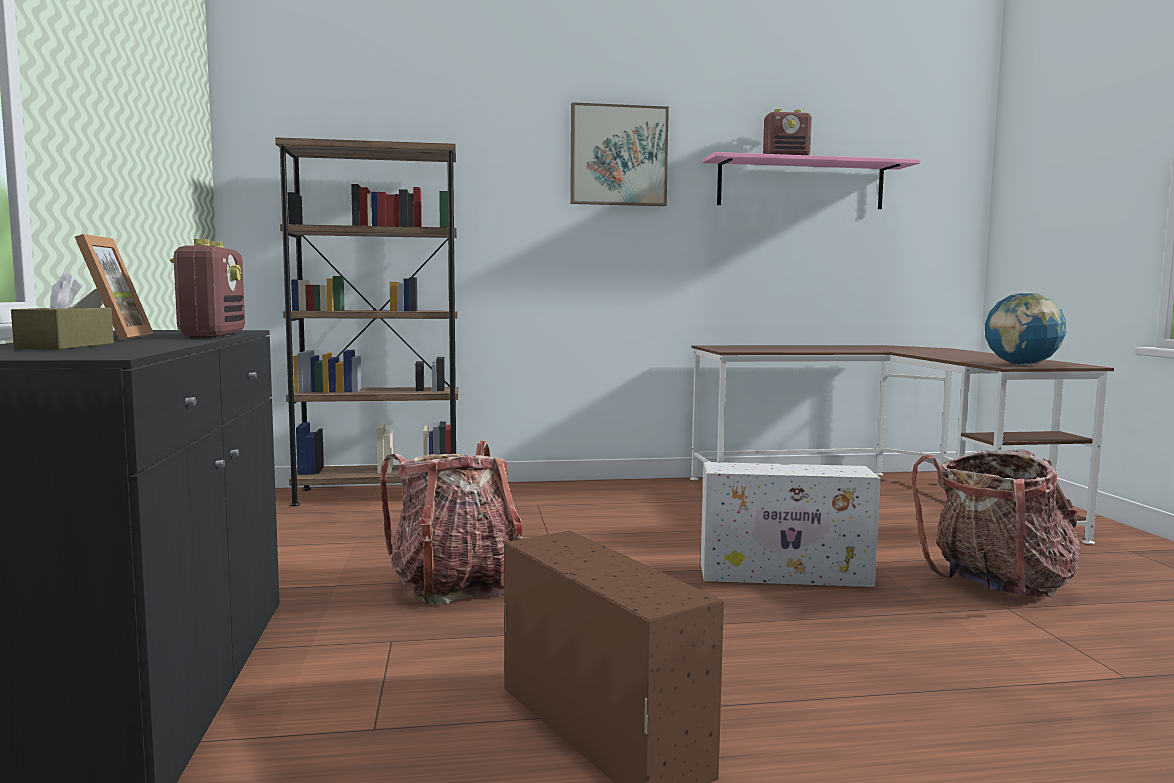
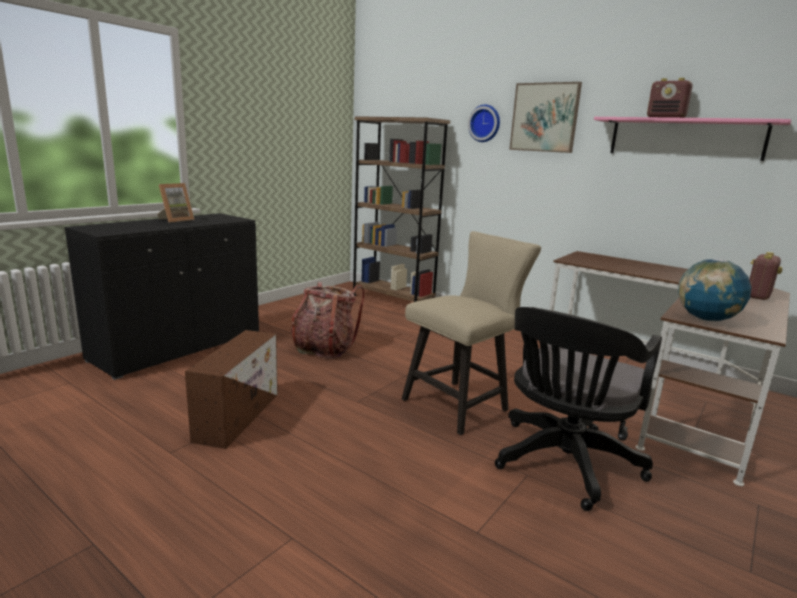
camera: 45 degrees right, 10 degrees up
(66, 346) = (134, 225): brown tissue box -> none
(212, 335) = (208, 223): radio -> radio (758, 295)
(519, 163) = (485, 123): none -> wall clock
(787, 574) = (461, 403): white storage box -> beige chair
(997, 585) = (563, 464): backpack -> black office chair

